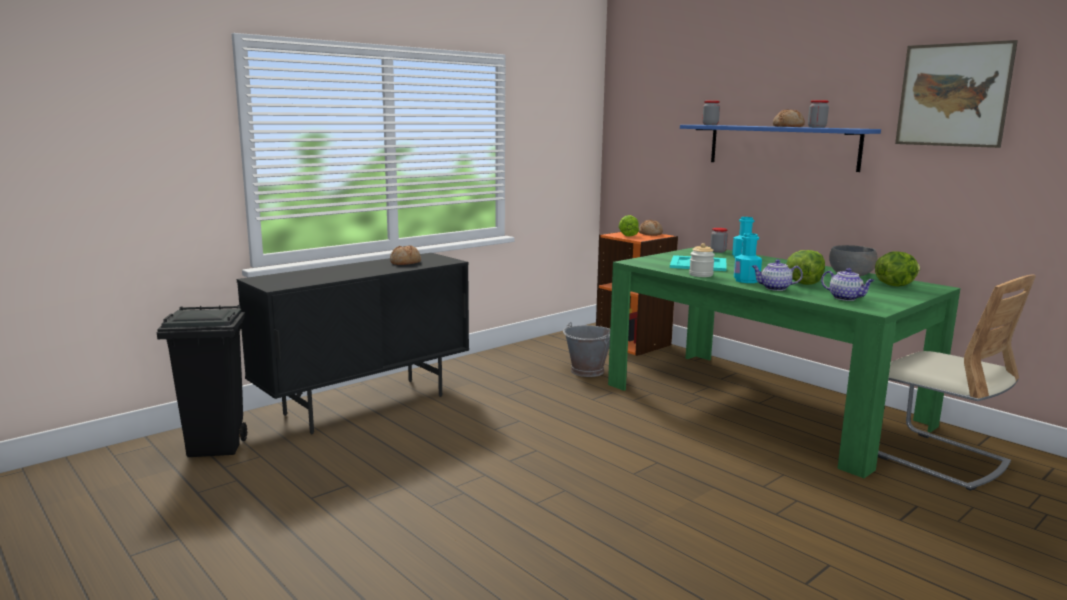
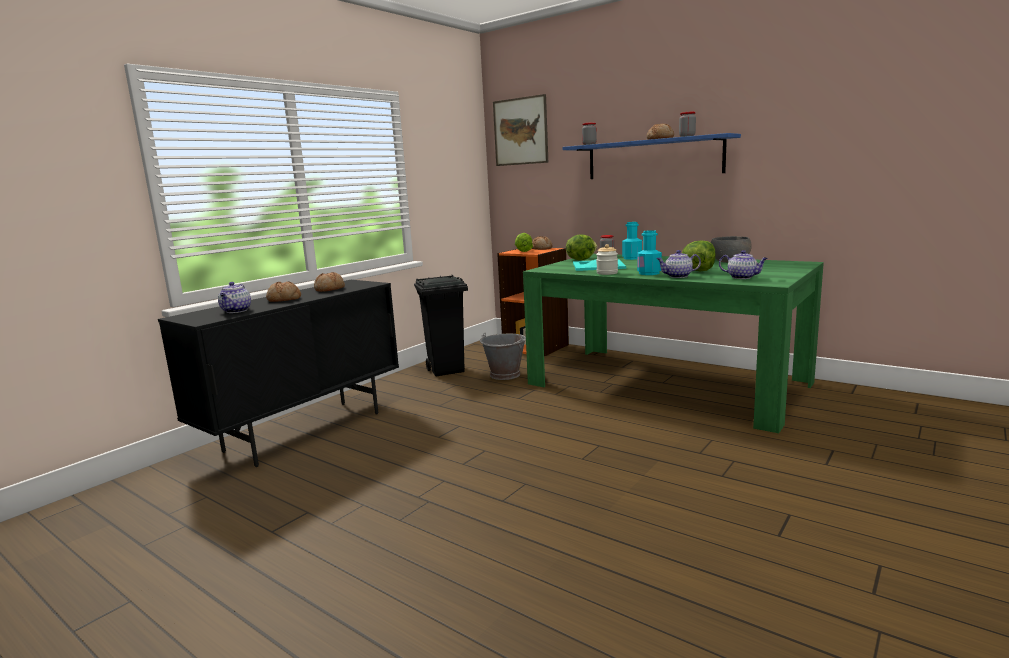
camera: 10 degrees left, 0 degrees up
(217, 447) = (156, 495): black trash can -> black trash can (447, 370)
(308, 278) = (236, 311): none -> teapot
(357, 270) = (284, 299): none -> bread
(894, 285) = (771, 265): lettuce -> lettuce (580, 259)
(935, 457) = (825, 408): beige chair -> none
(953, 95) = (801, 97): picture -> picture (520, 131)

